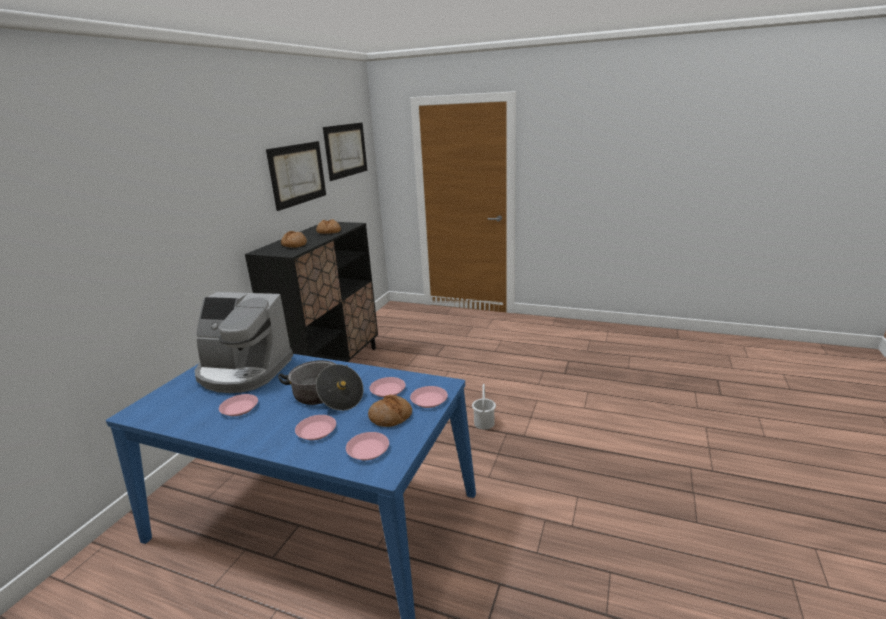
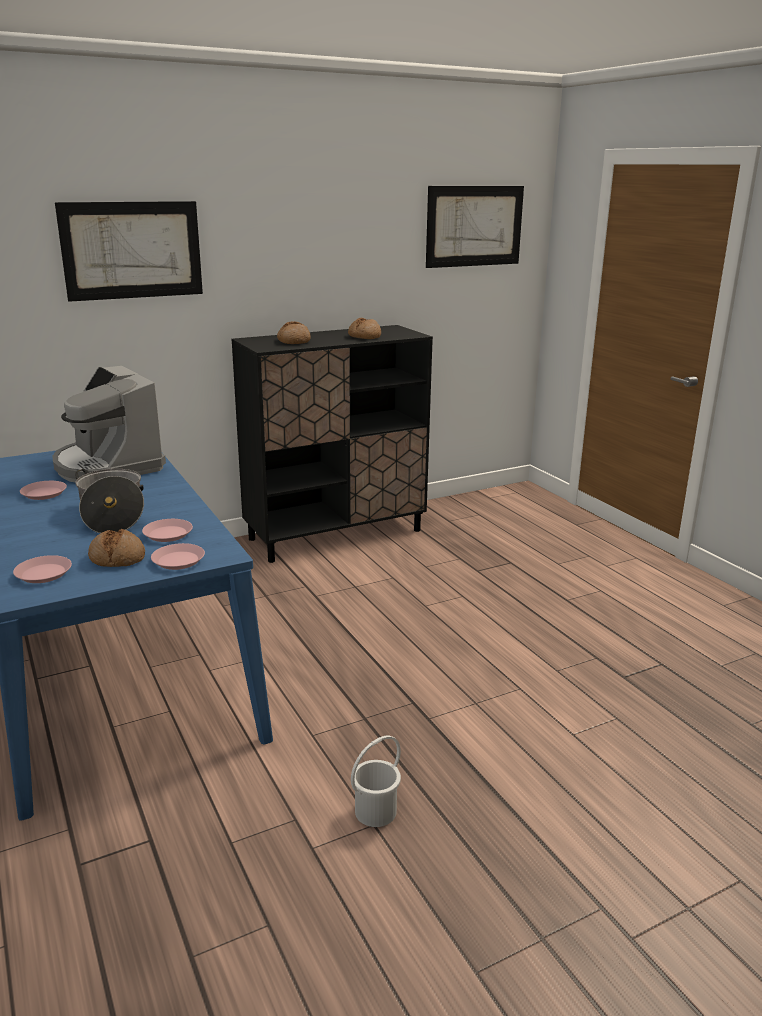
camera: 40 degrees right, 0 degrees up
(298, 174) = (359, 249): picture -> picture (132, 250)
(316, 430) = (47, 538): pink plate -> none
(483, 423) = (404, 676): white bucket -> white bucket (375, 811)

